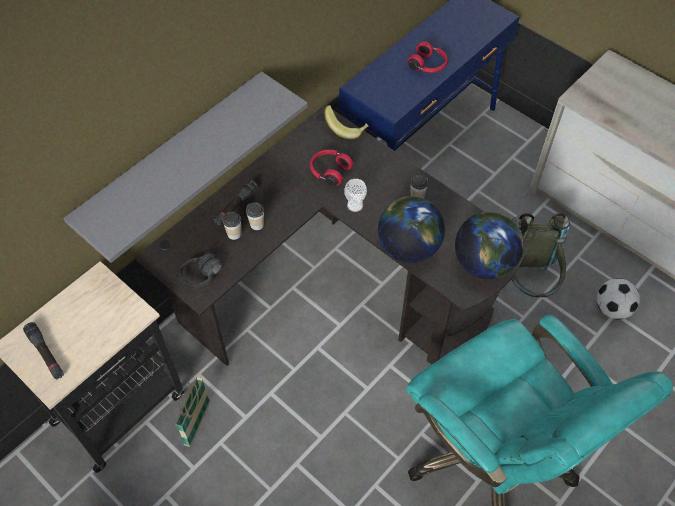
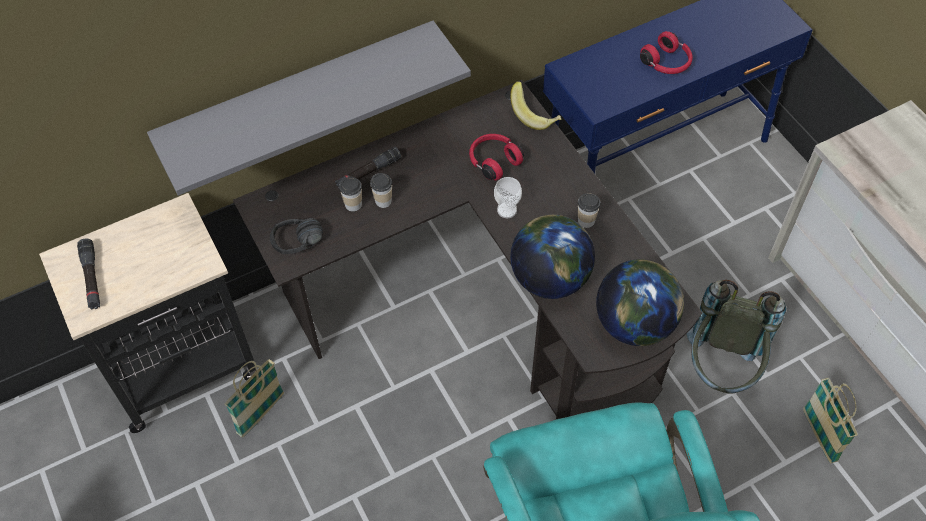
camera: 20 degrees right, 0 degrees up
(612, 308) = (819, 436): football -> basket

